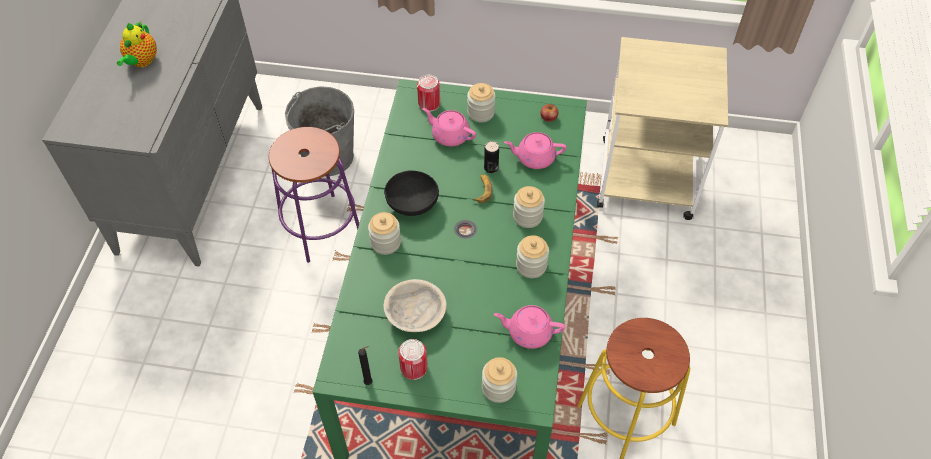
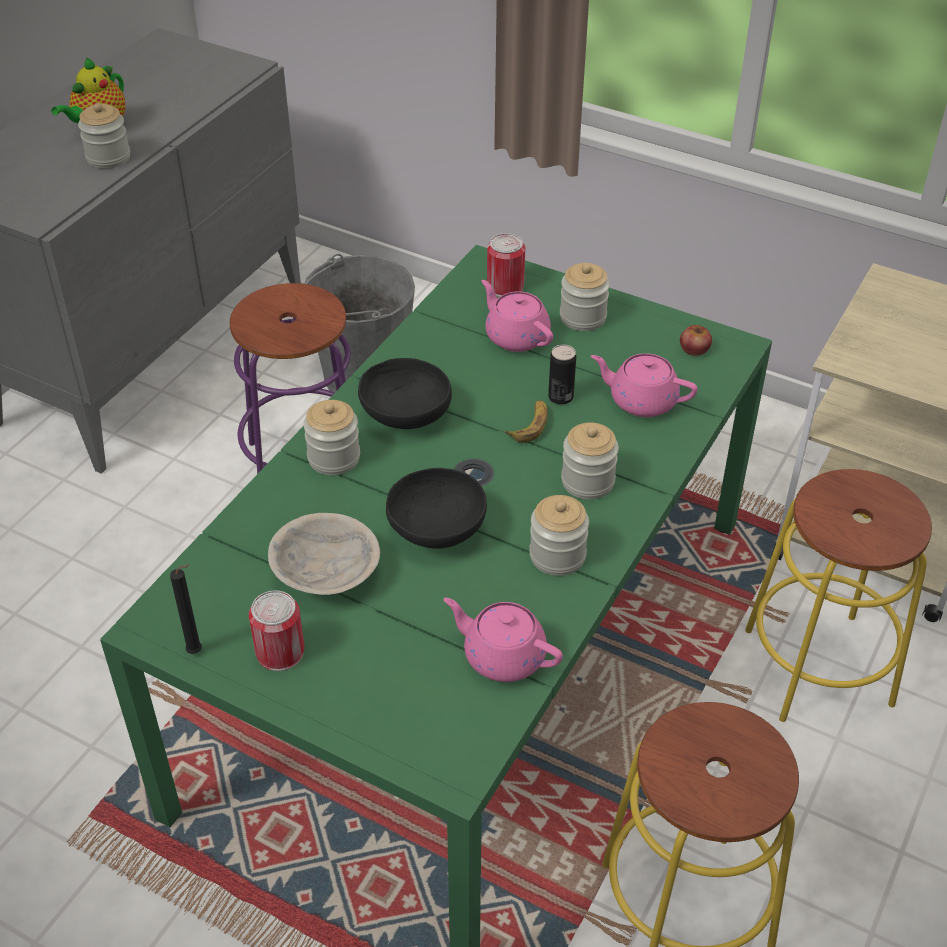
camera: 20 degrees right, 10 degrees down
(462, 270) = (436, 531): none -> black bowl
(498, 387) = (406, 726): jar -> jar (108, 158)
(642, 263) = (818, 666): none -> yellow stool

